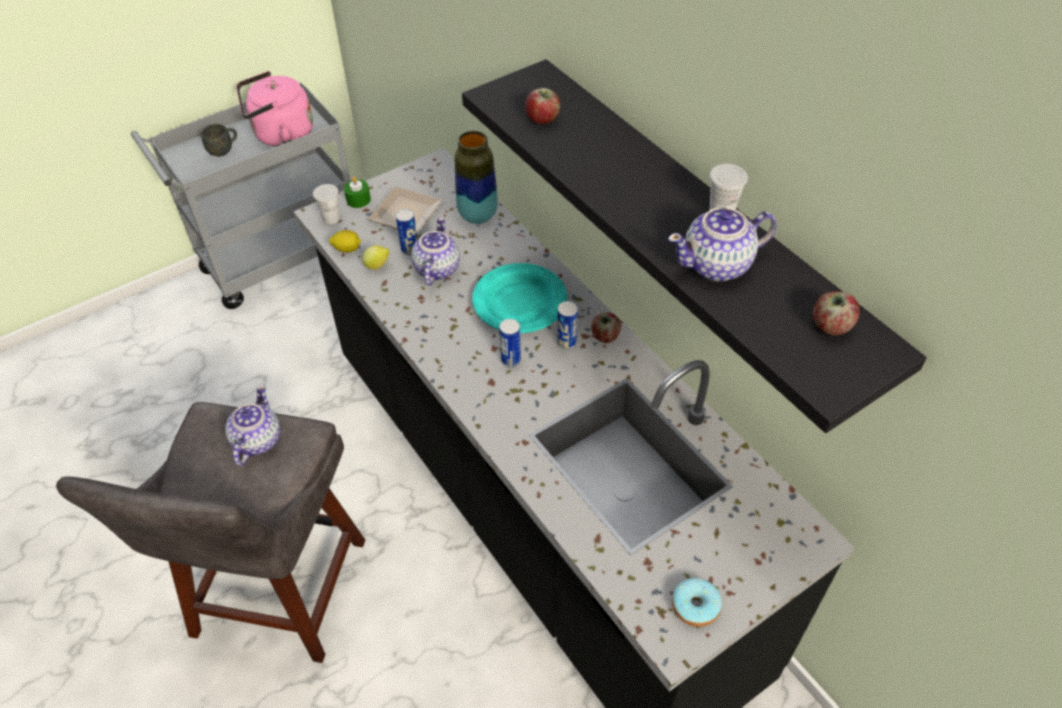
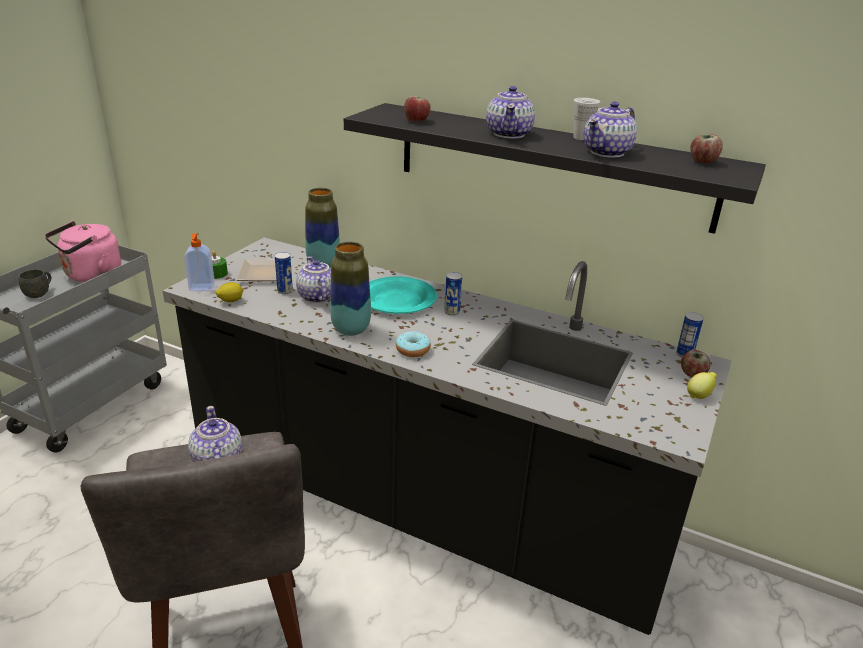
camera: 30 degrees left, 20 degrees down
(331, 219) = (202, 288): white cup -> soap dispenser
(378, 266) = (266, 304): lemon -> lemon (699, 395)
(438, 334) = (351, 329): none -> vase
(511, 360) = (420, 329): can -> can (684, 354)
(605, 337) = (475, 303): apple -> apple (692, 374)
(630, 182) = (509, 134): none -> teapot
(695, 606) = (674, 417): donut -> donut (413, 350)

